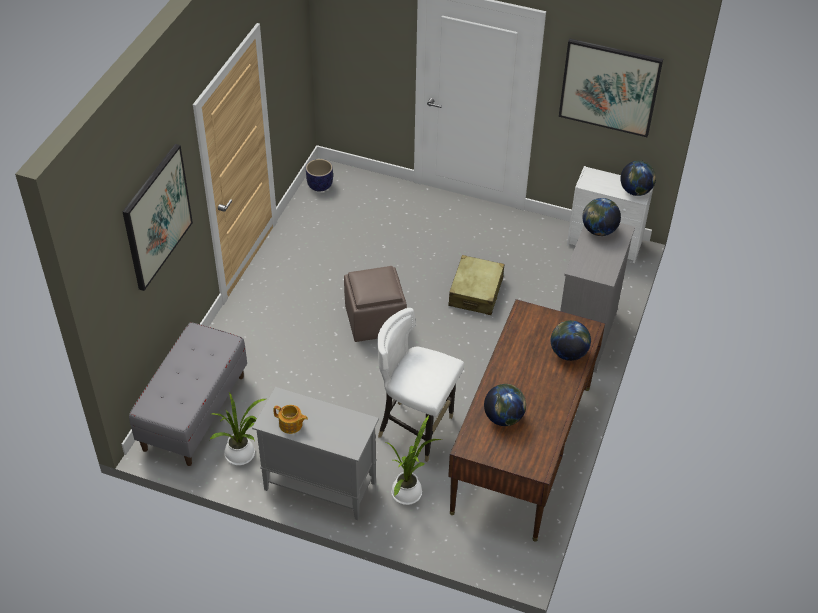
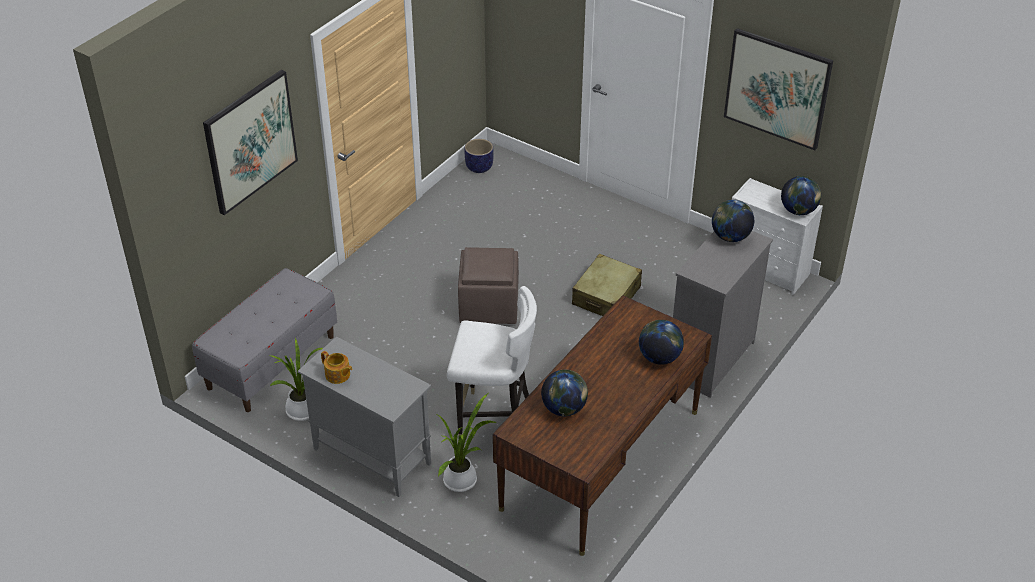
camera: 15 degrees right, 5 degrees down
(416, 429) = (493, 420): white chair -> white chair turned 150 degrees clockwise

